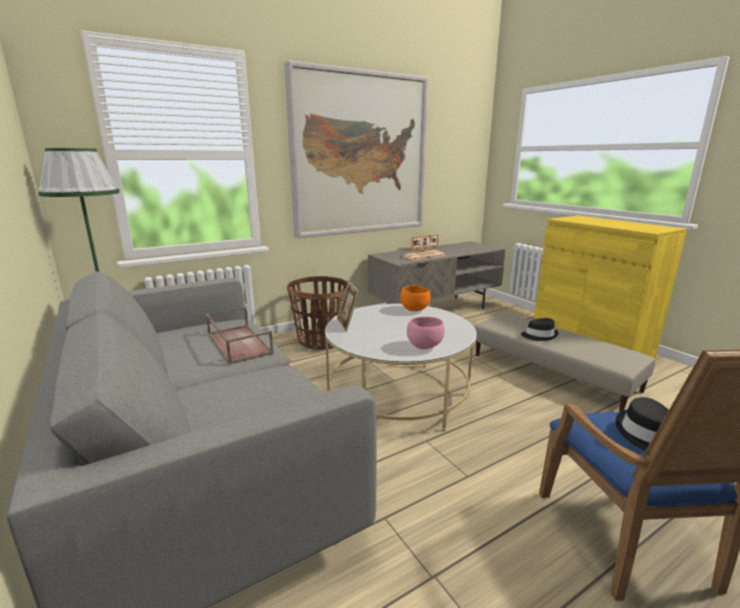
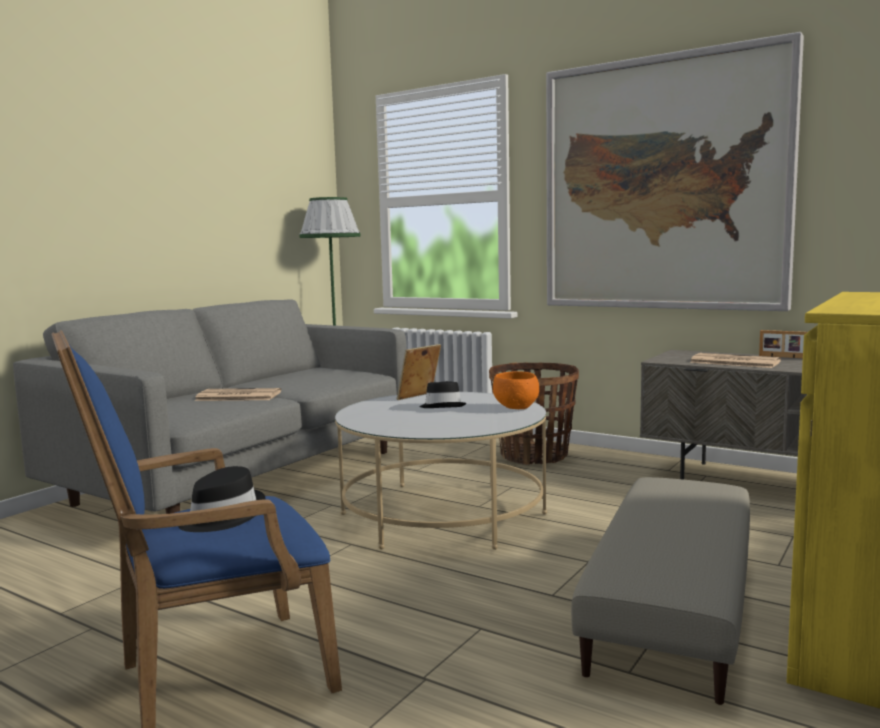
camera: 65 degrees right, 10 degrees down
(238, 343) = (321, 382): brown tray -> none
(239, 386) = (237, 396): none -> newspaper
(424, 346) = (391, 424): pink bowl -> none
(539, 335) = (656, 512): black hat -> black hat (442, 406)

